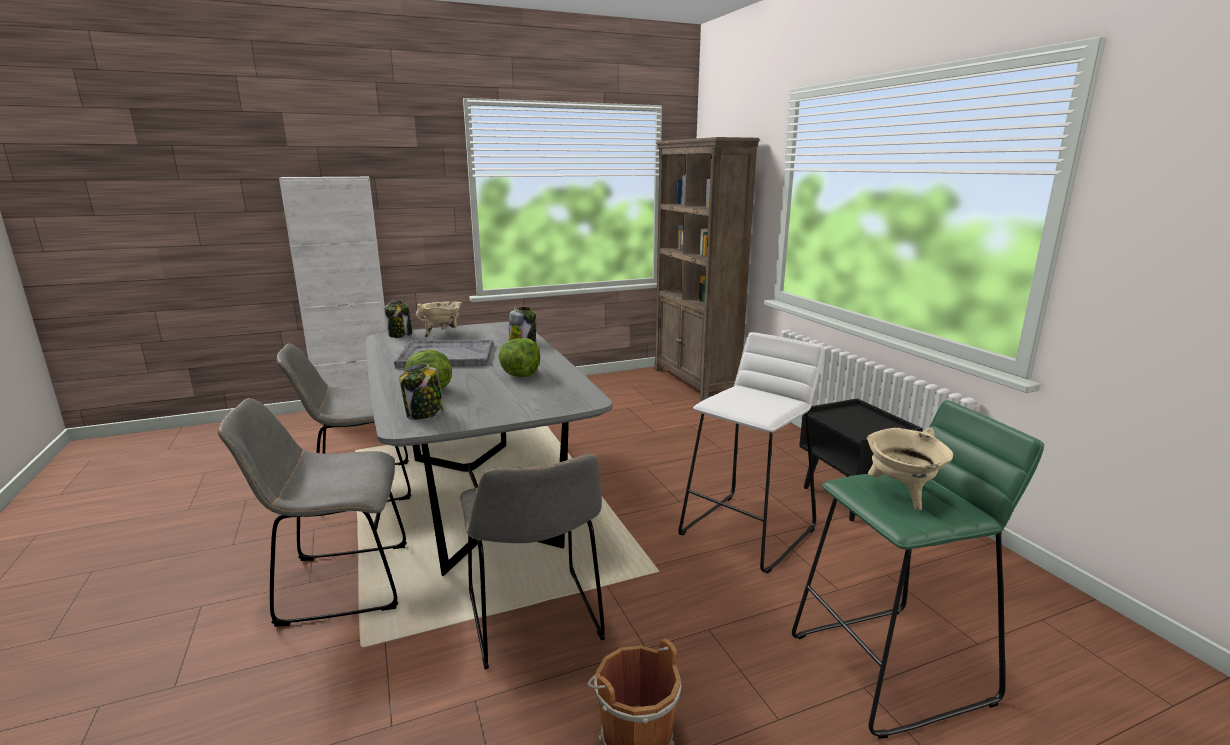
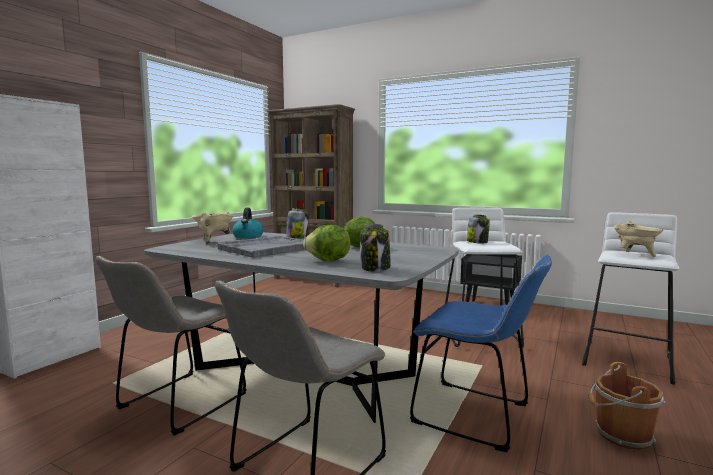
camera: 40 degrees left, 10 degrees down
(400, 335) = (176, 246): jar -> jar (477, 242)
(489, 331) = (248, 236): none -> kettle
(535, 621) = (477, 416): grey chair -> blue chair
(891, 668) = (628, 360): green stool -> white stool

